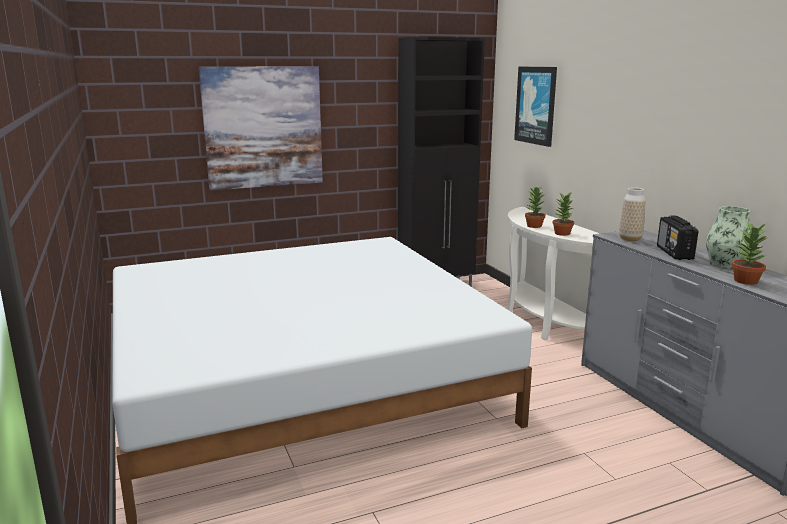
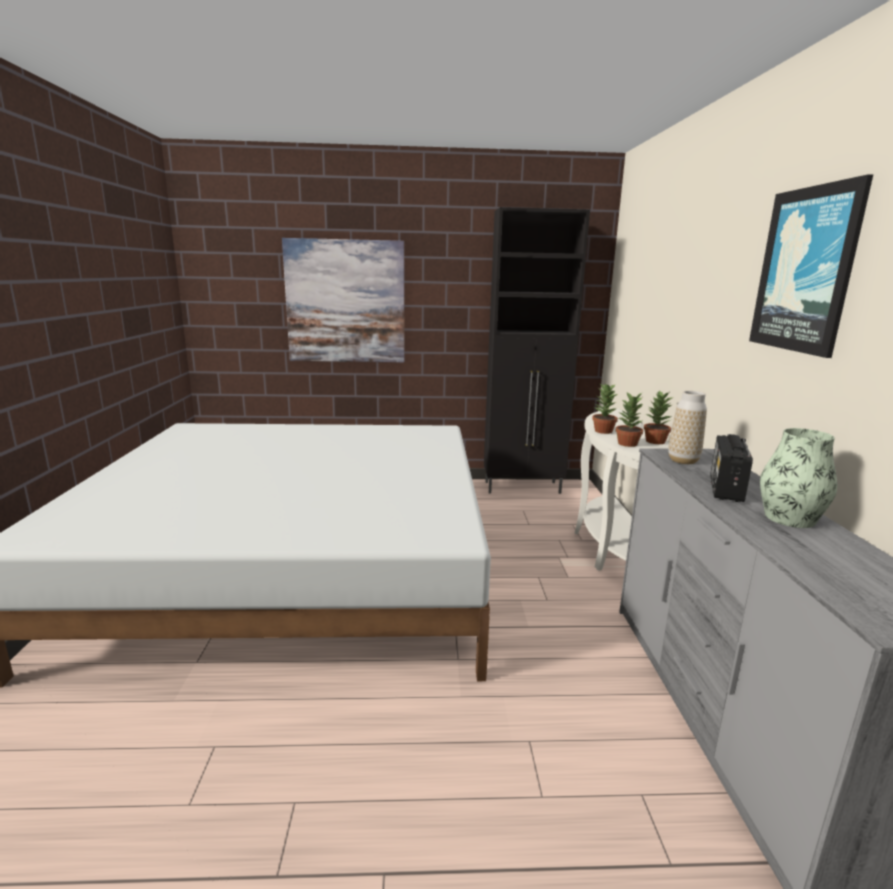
camera: 20 degrees right, 0 degrees up
(536, 105) = (642, 289): picture -> picture (806, 270)
(746, 281) = (796, 551): potted plant -> potted plant (655, 441)

